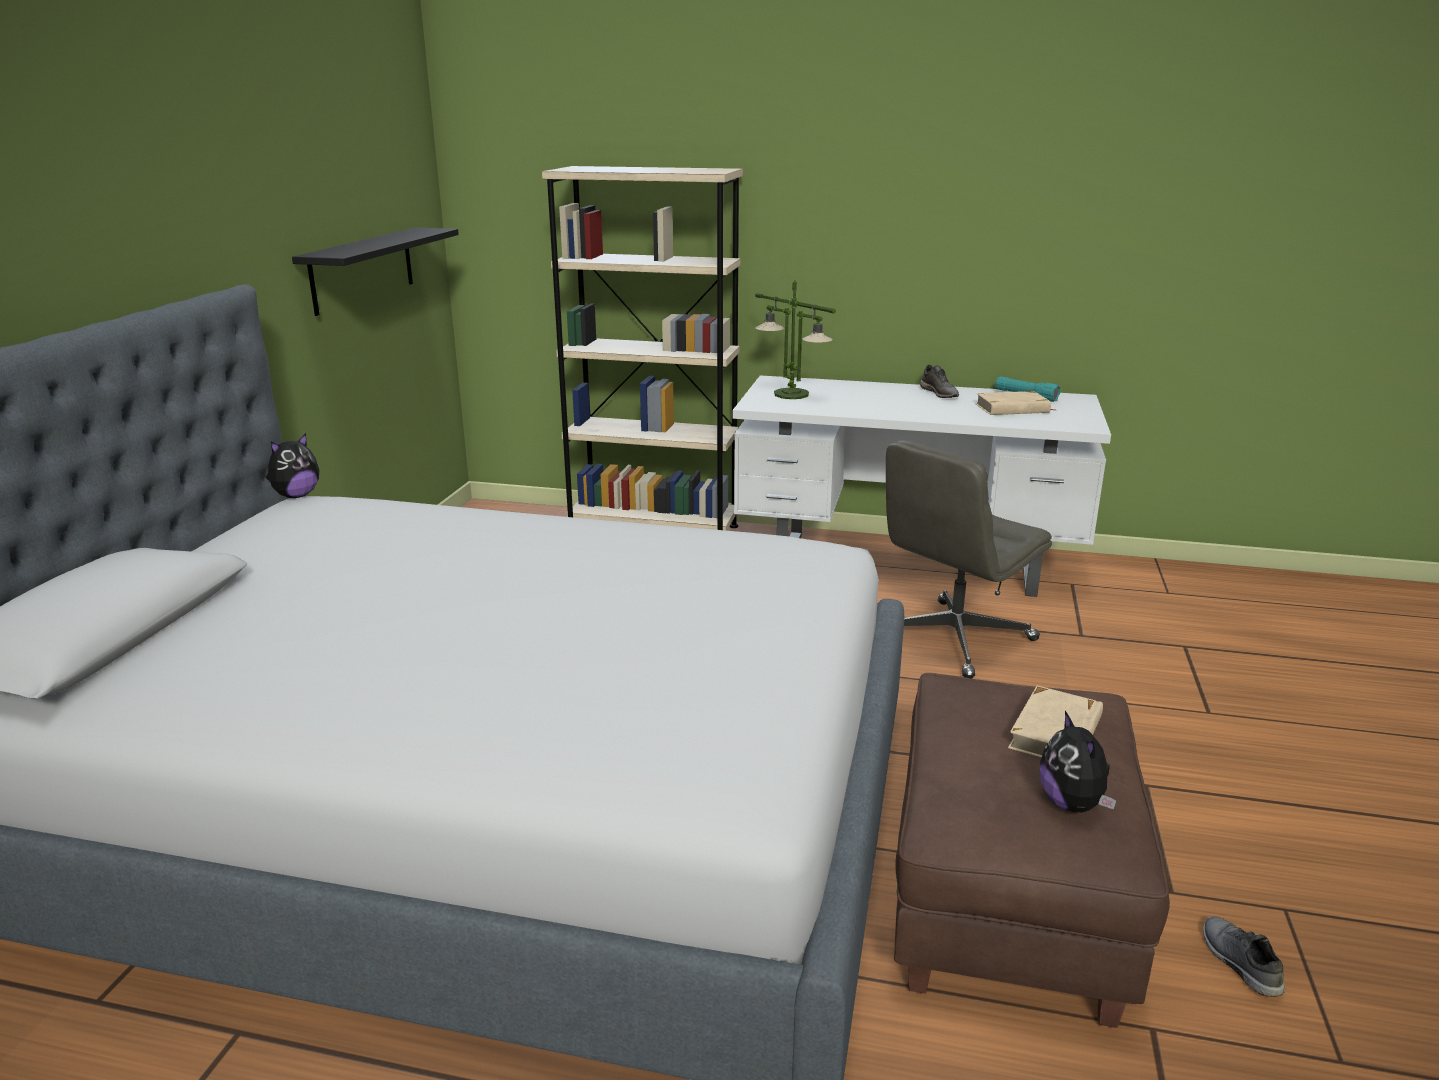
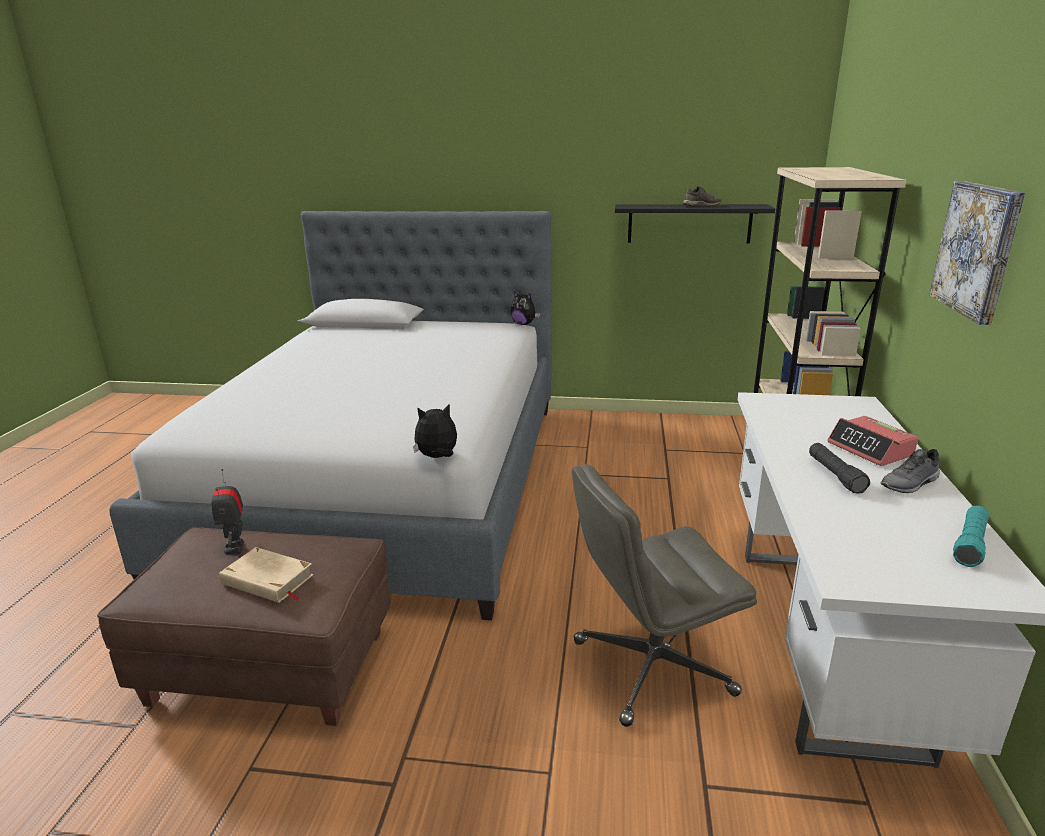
camera: 85 degrees right, 0 degrees up
(790, 394) = (814, 410): table lamp -> none
(878, 392) = (870, 449): none -> alarm clock
(886, 212) = (977, 249): none -> picture
(929, 407) = (835, 475): none -> black flashlight
(953, 639) = (650, 668): grey office chair -> grey office chair turned 60 degrees counterclockwise
(986, 772) = (235, 548): none -> toy robot
(1012, 408) = (886, 529): beige book -> none
(1073, 804) = (187, 579): plush toy -> plush toy (437, 457)
(1238, 963) = (162, 793): grey shoe -> grey shoe (701, 205)

